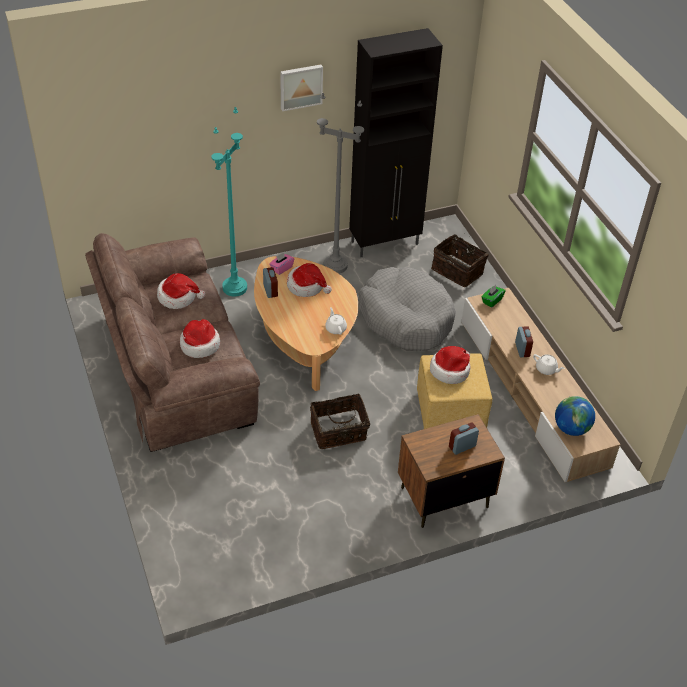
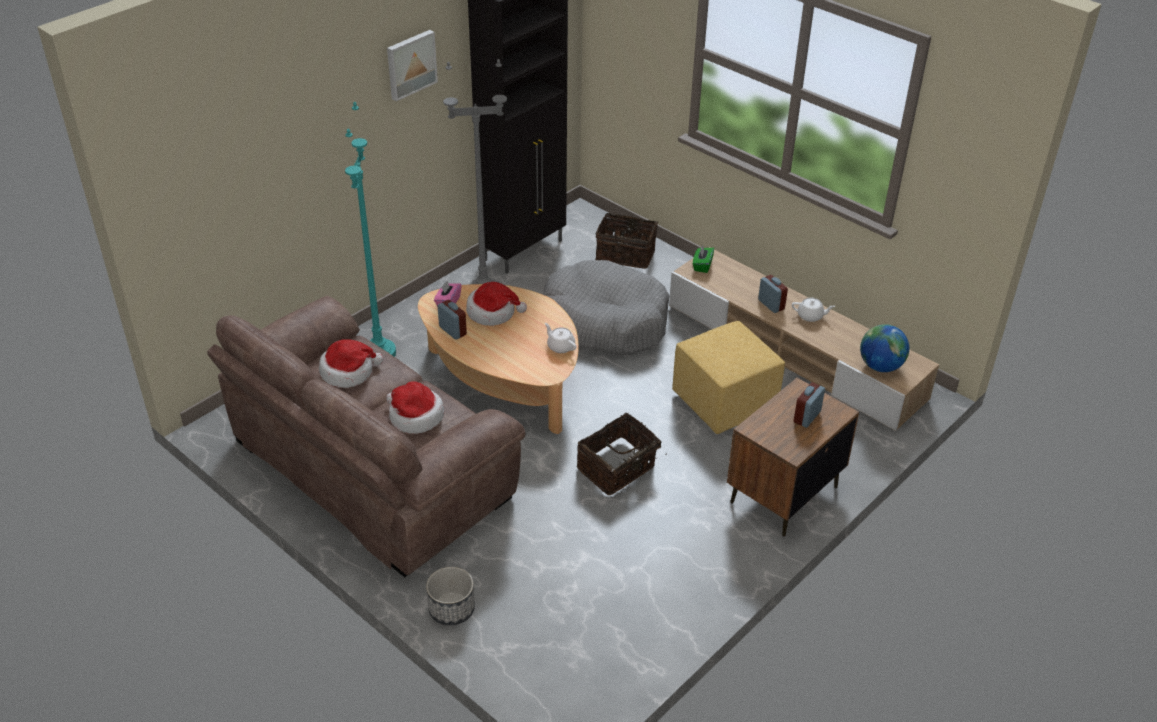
camera: 25 degrees left, 5 degrees down
(165, 485) = (451, 609): none -> planter
(450, 370) = (721, 347): hat -> none

